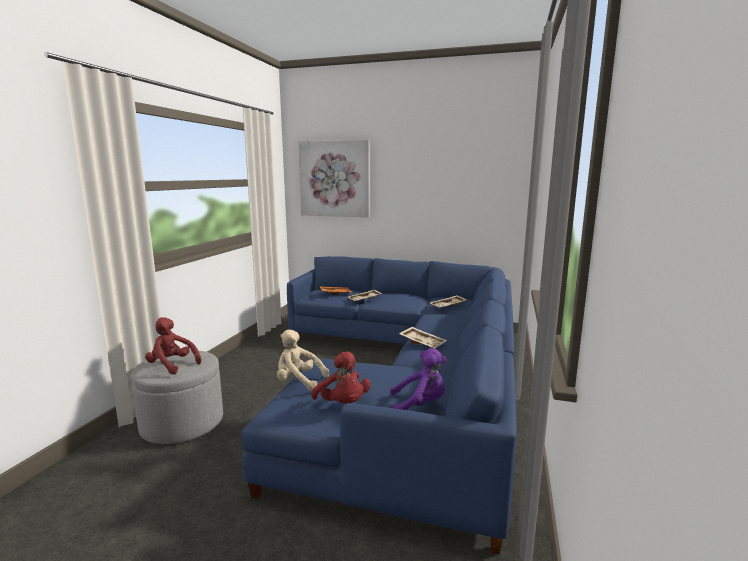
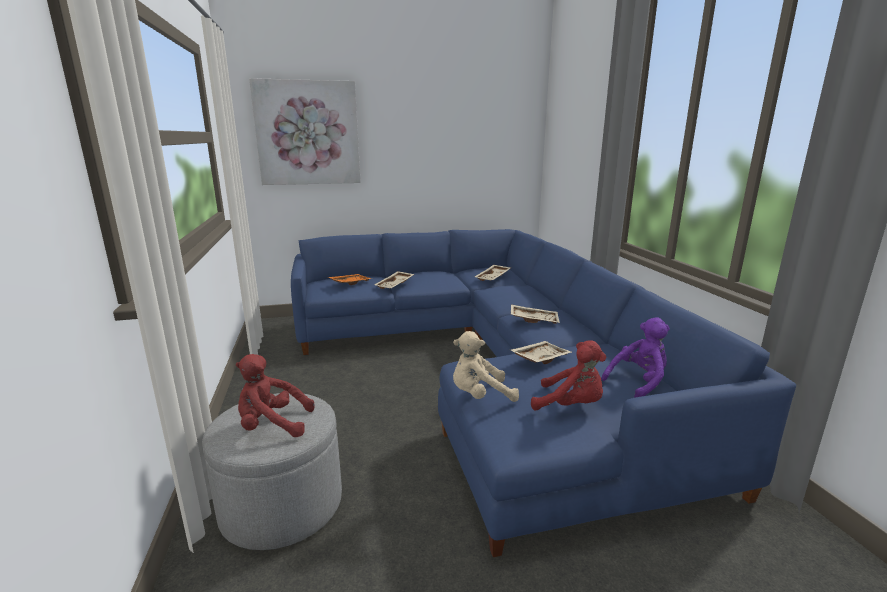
camera: 30 degrees left, 5 degrees up
(375, 369) = (539, 358): none -> beige tray

